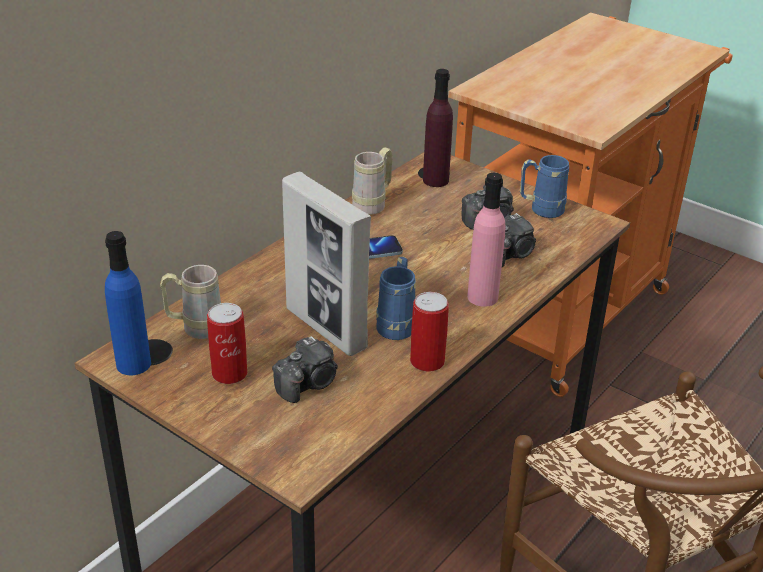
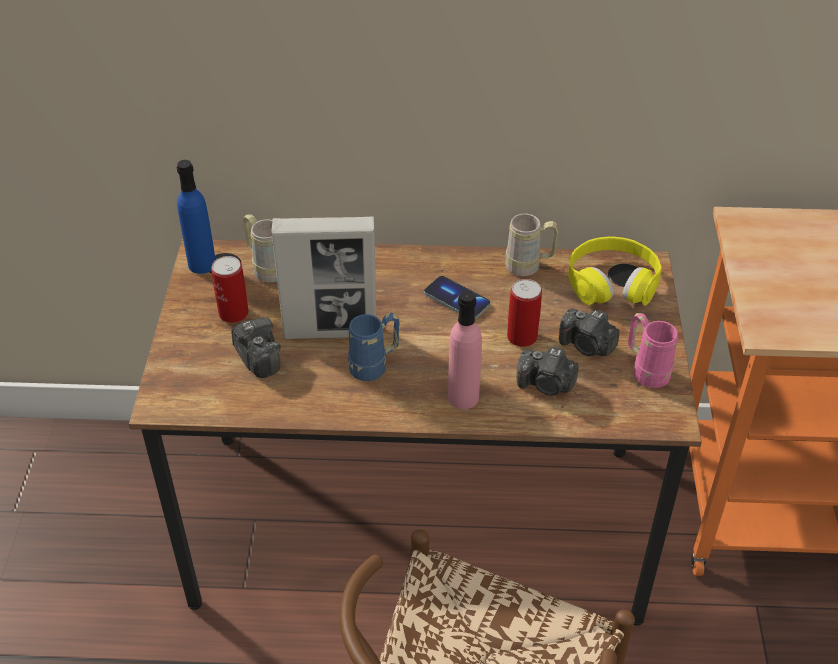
camera: 55 degrees right, 10 degrees up
(308, 384) = (257, 358): camera -> camera turned 135 degrees counterclockwise
(326, 328) = (331, 331): picture frame -> picture frame turned 105 degrees counterclockwise
(427, 361) = (343, 406): can -> can (522, 336)
(435, 180) = (612, 282): purple bottle -> yellow headphones
(540, 210) = (646, 370): blue mug -> pink mug

